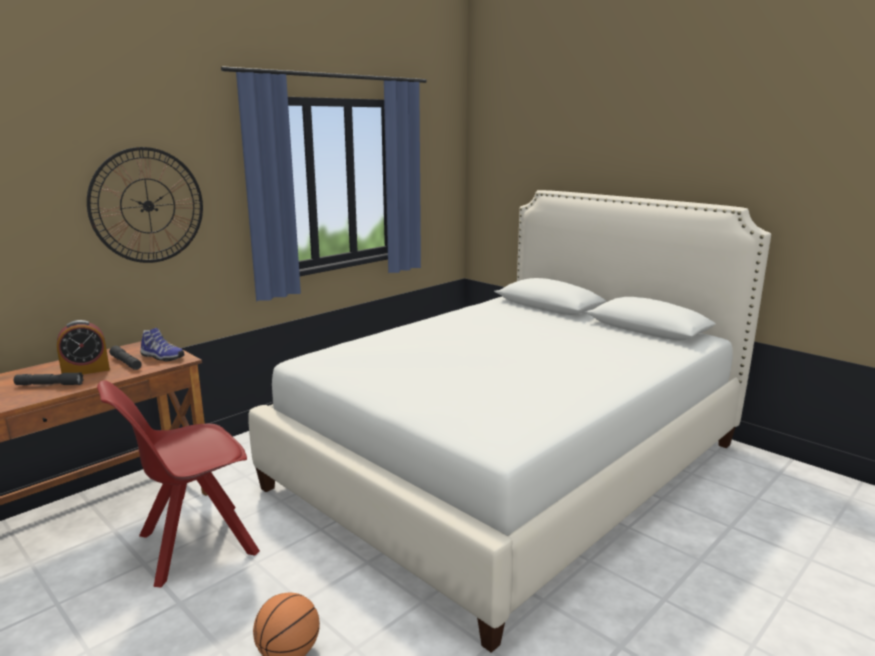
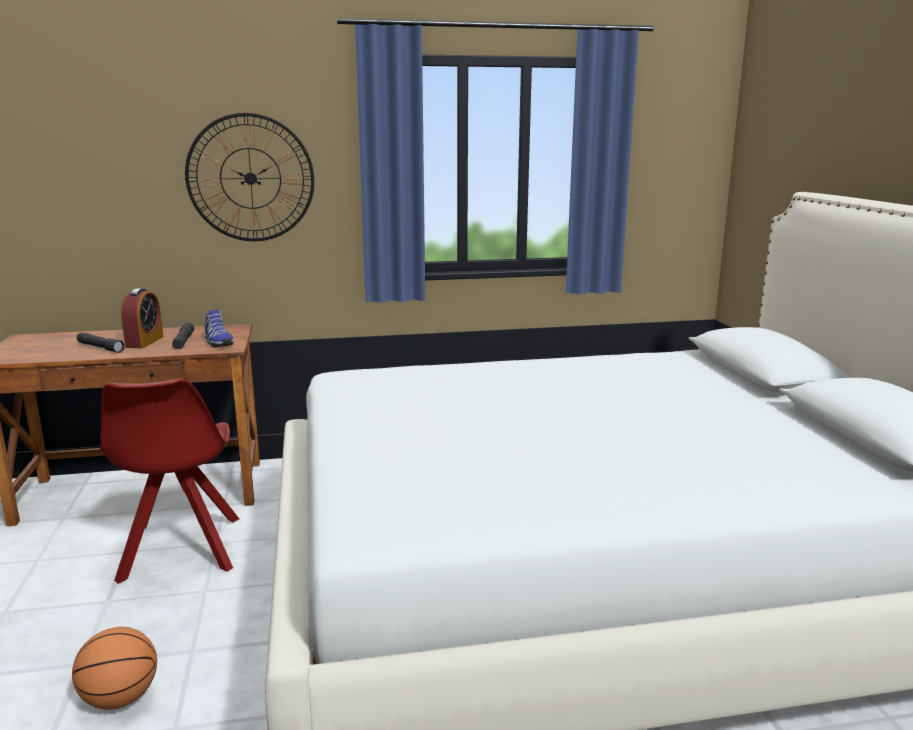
camera: 35 degrees right, 0 degrees up
(86, 371) = (144, 342): alarm clock -> alarm clock turned 90 degrees counterclockwise
(194, 545) = (180, 551): red chair -> red chair turned 105 degrees counterclockwise

